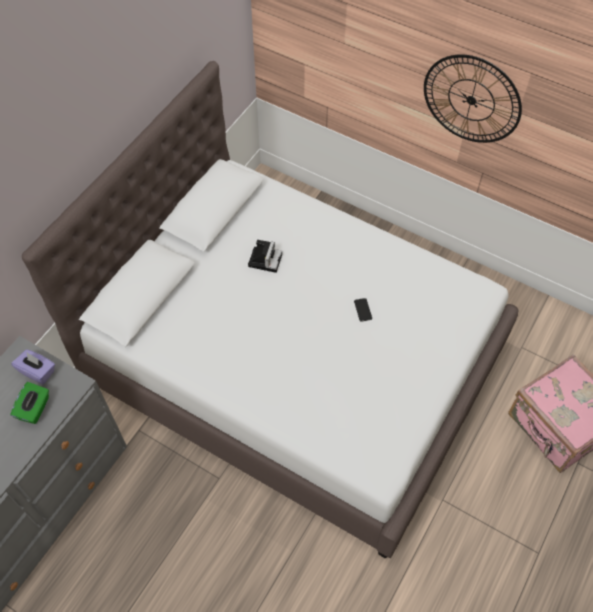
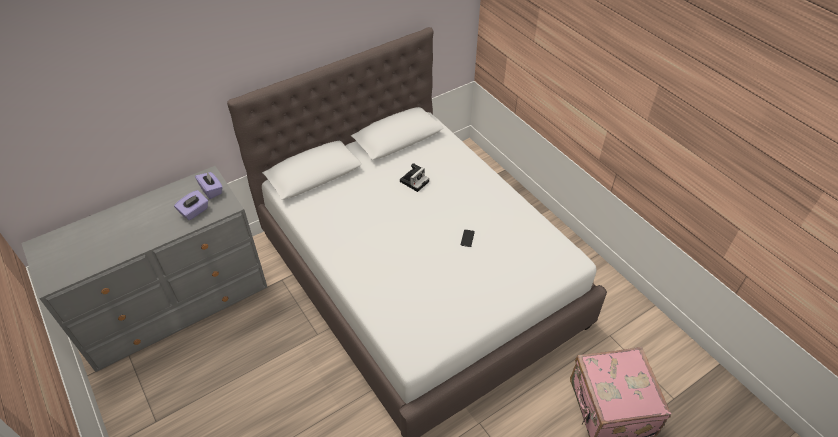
camera: 25 degrees right, 10 degrees down
(34, 409) = (194, 211): green tissue box -> purple tissue box
(471, 100) = (613, 103): wall clock -> none

